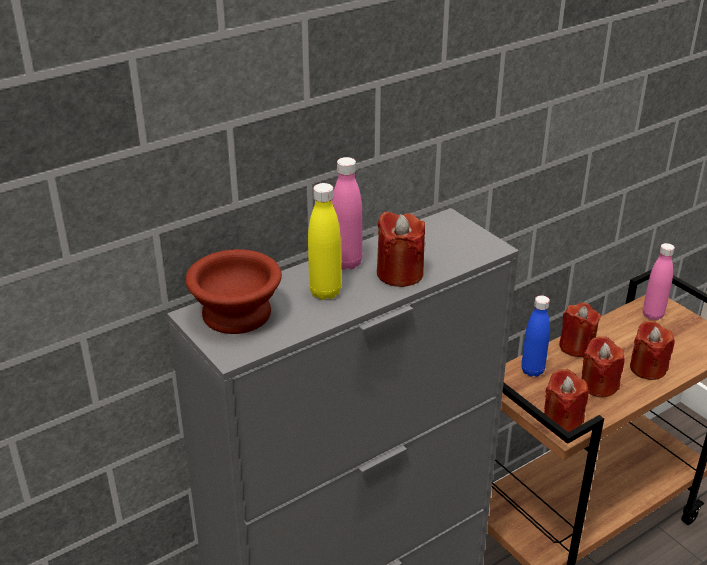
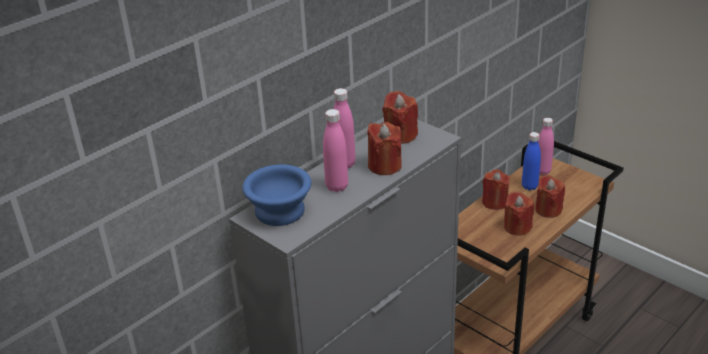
camera: 10 degrees left, 0 degrees up
(234, 315) = (278, 212): brown bowl -> blue bowl
(325, 292) = (337, 187): yellow bottle -> pink bottle
(532, 371) = (468, 224): blue bottle -> blue bottle (529, 186)
(562, 419) = (498, 255): red candle -> red candle (400, 135)

